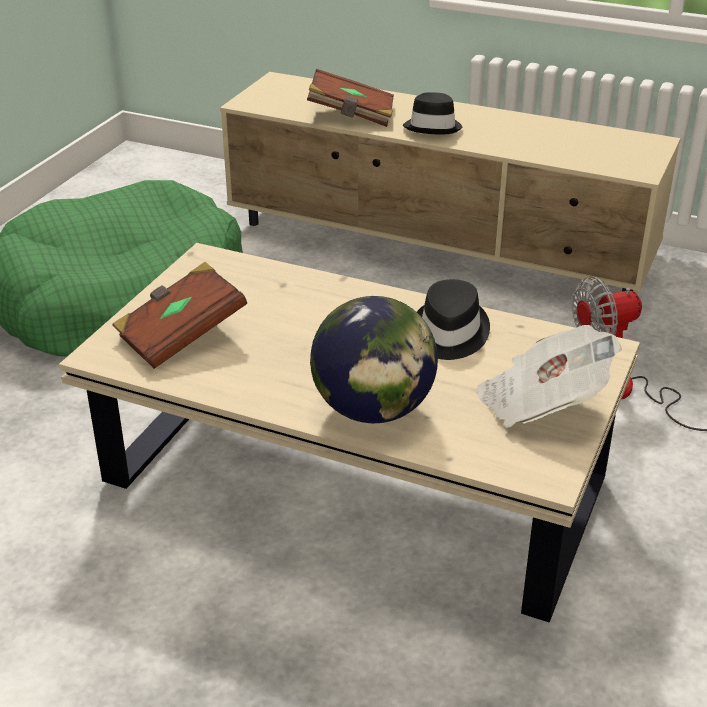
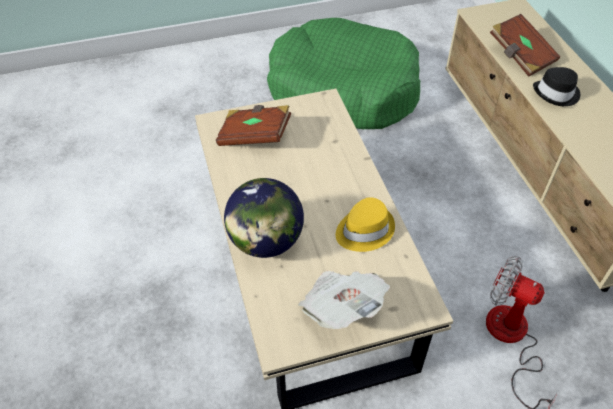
camera: 50 degrees right, 15 degrees up
(448, 333) = (364, 230): black hat -> yellow hat

